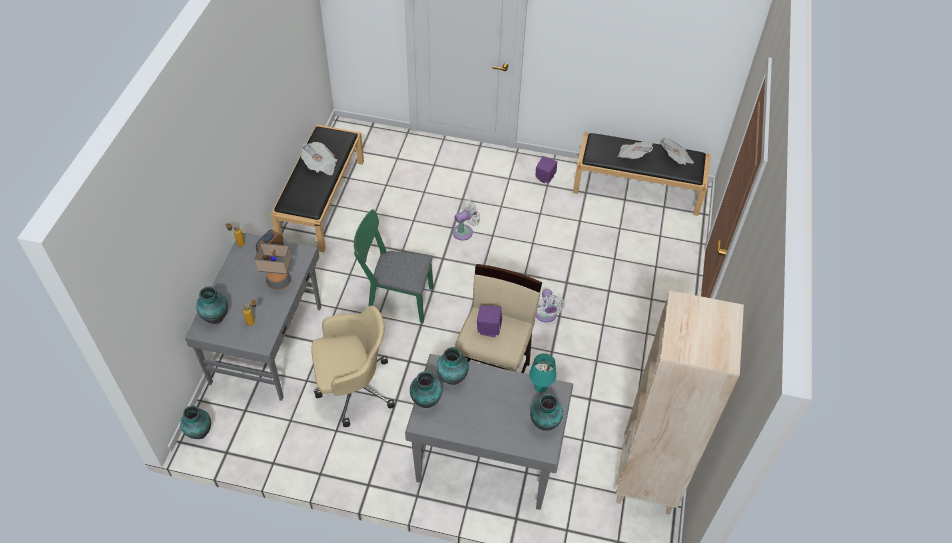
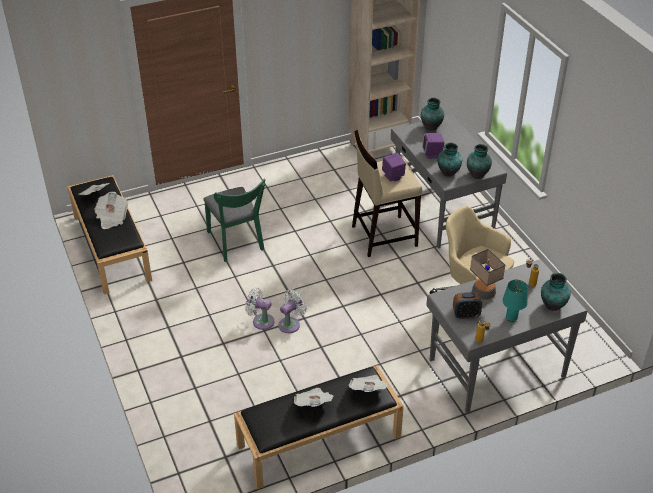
camera: 125 degrees left, 10 degrees down
(199, 431) = (599, 353): vase -> none
(299, 199) = (368, 390): none -> newspaper
(395, 298) = (373, 322): green chair -> green chair (237, 243)
(541, 388) = (410, 137): turquoise table lamp -> turquoise table lamp (511, 317)
(544, 177) = (146, 305): purple speaker -> purple speaker (432, 154)
(546, 315) = (301, 237): white fan -> white fan (291, 324)

